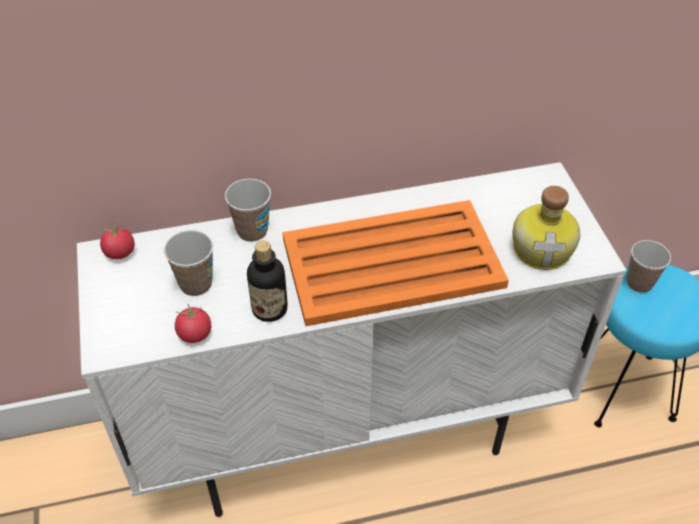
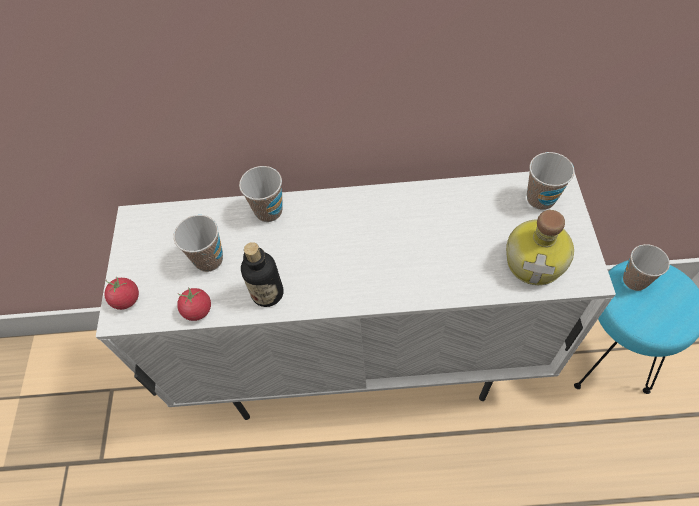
camera: 15 degrees right, 10 degrees up
(120, 252) = (151, 220): tomato -> tomato (126, 299)
(389, 263) = (386, 259): orange tray -> none
(535, 192) = (540, 199): none -> cup

